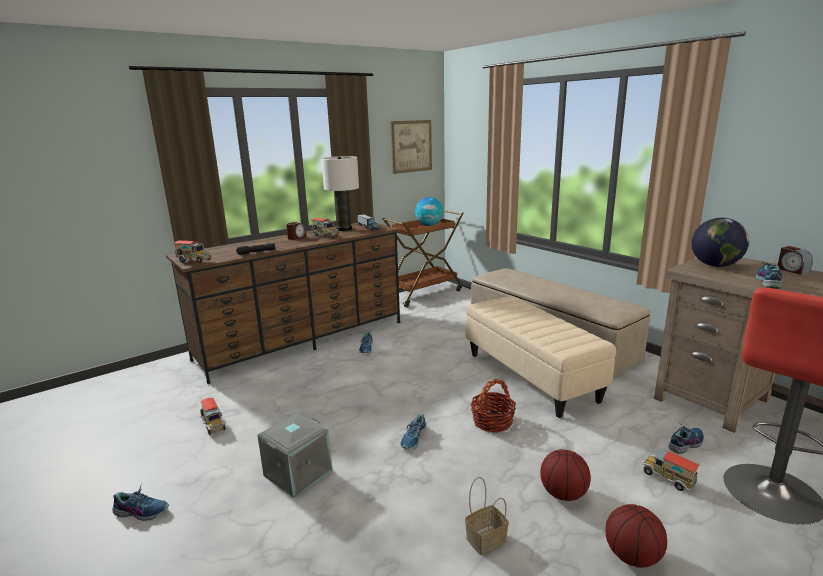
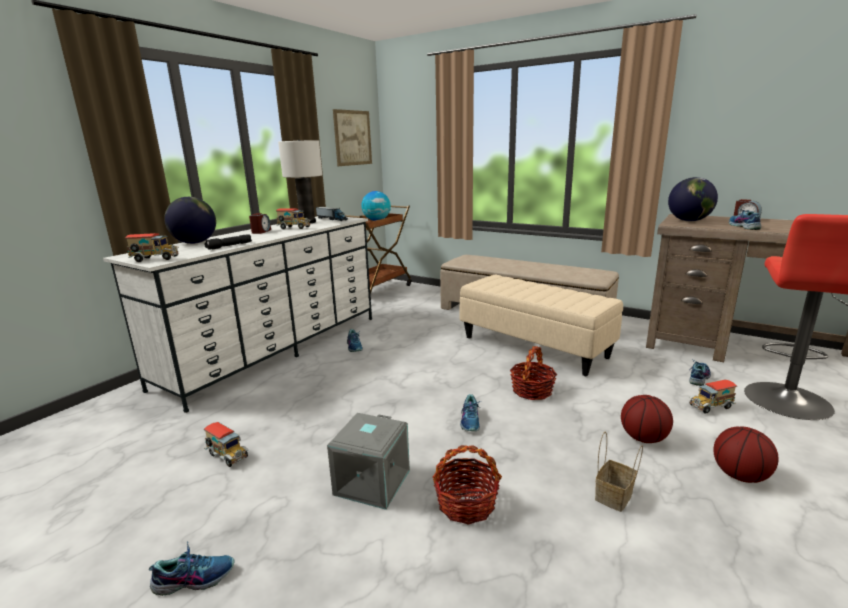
camera: 20 degrees left, 0 degrees up
(237, 245) = (195, 243): none -> globe
(303, 340) = (275, 349): brown dresser -> white dresser
(355, 510) = (466, 503): none -> basket
(668, 479) = (710, 407): toy truck -> toy truck turned 45 degrees counterclockwise

